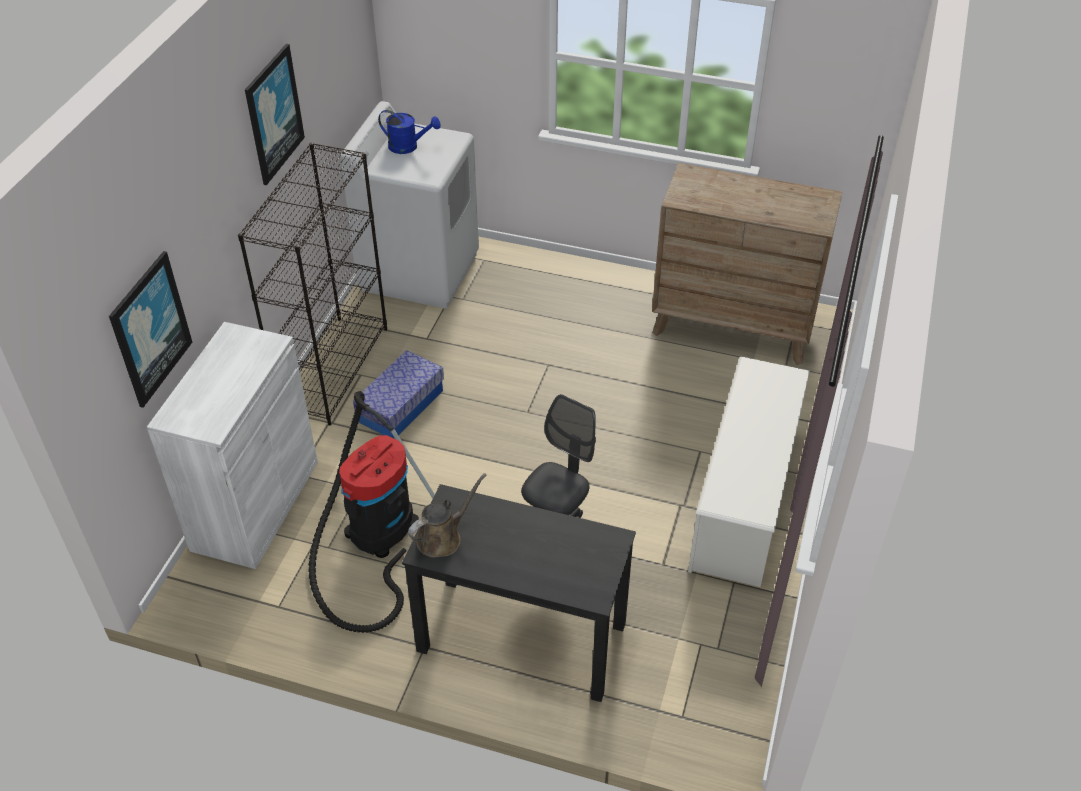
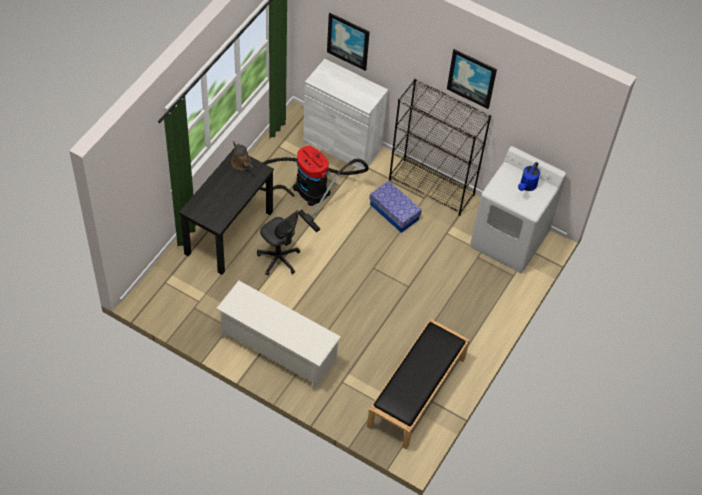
camera: 100 degrees right, 10 degrees up
(732, 327) = (416, 393): brown dresser -> black bench

